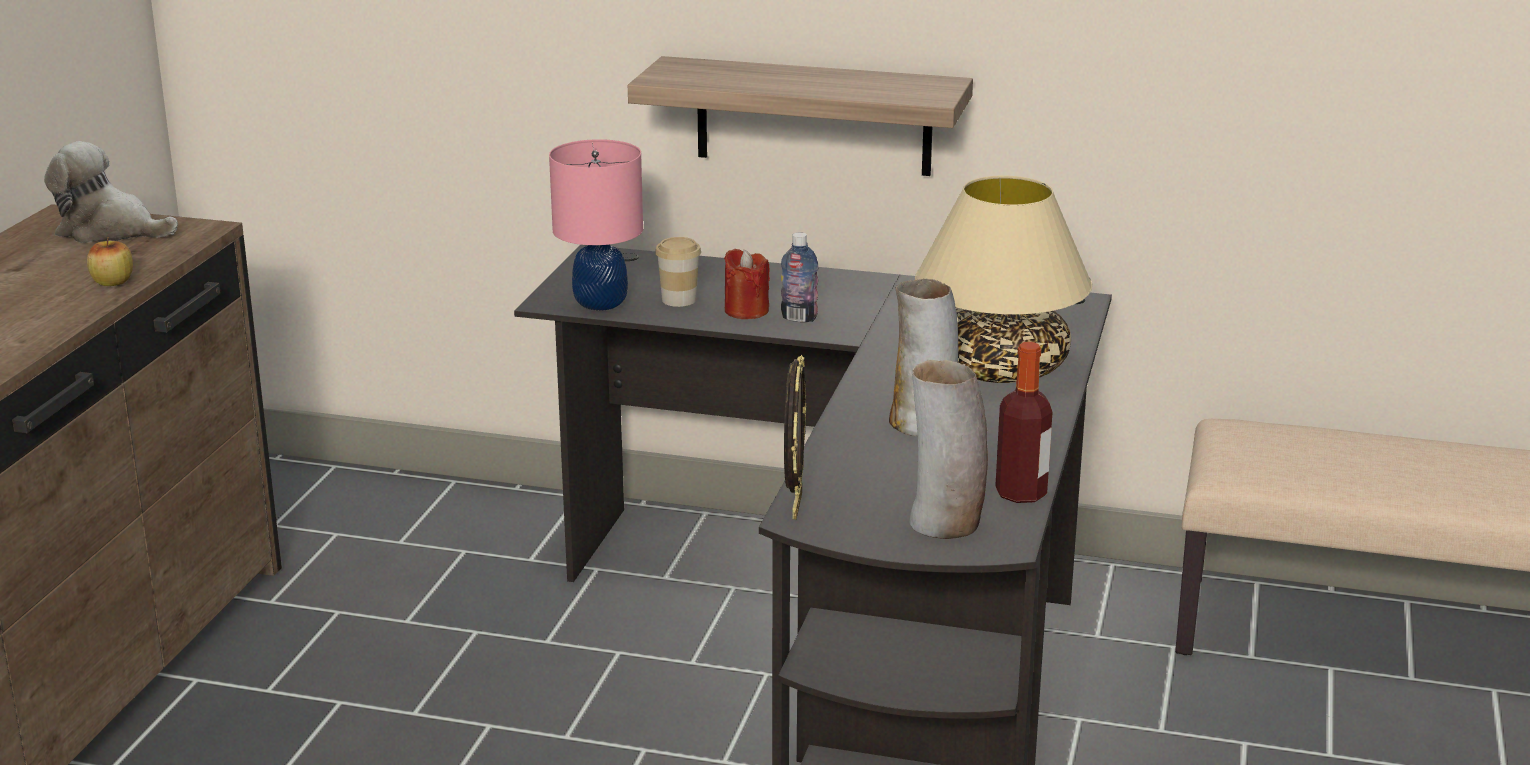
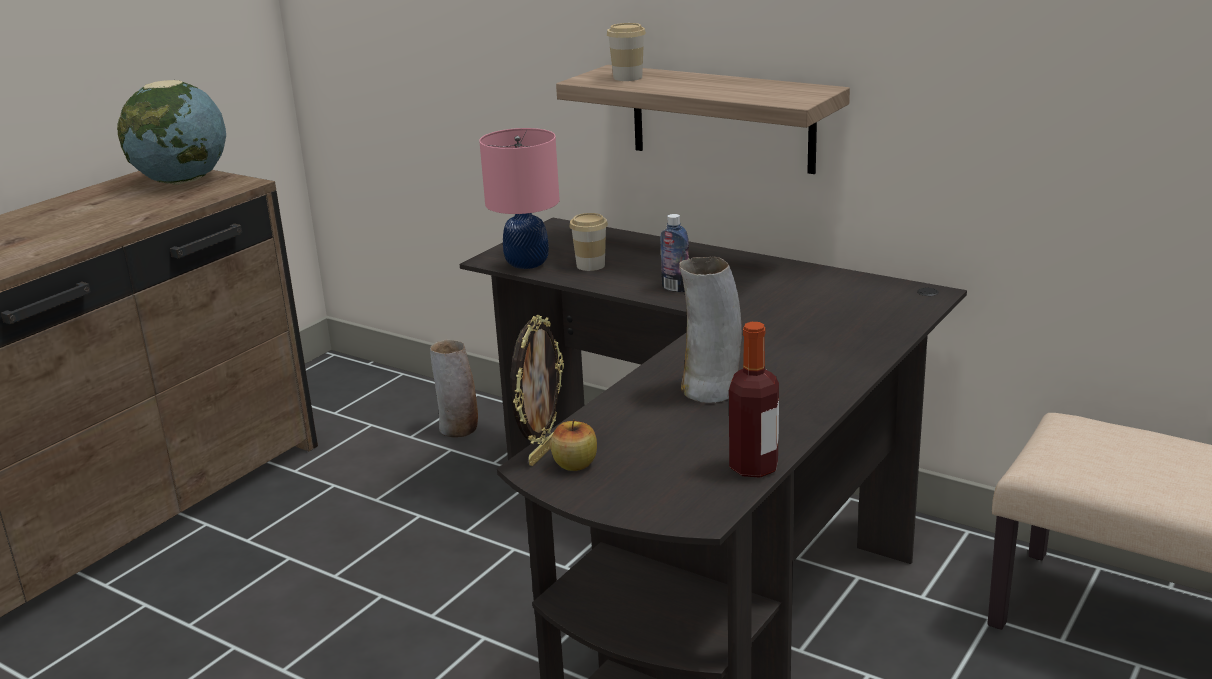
camera: 20 degrees right, 0 degrees up
(110, 231) = (182, 181): plush toy -> globe
(112, 282) = (142, 217): apple -> apple (574, 464)
(708, 74) = (627, 77): none -> cup
(746, 311) = (637, 278): red candle -> none
(945, 524) = (661, 489): vase -> vase (458, 429)
(997, 368) = (815, 346): beige table lamp -> none

